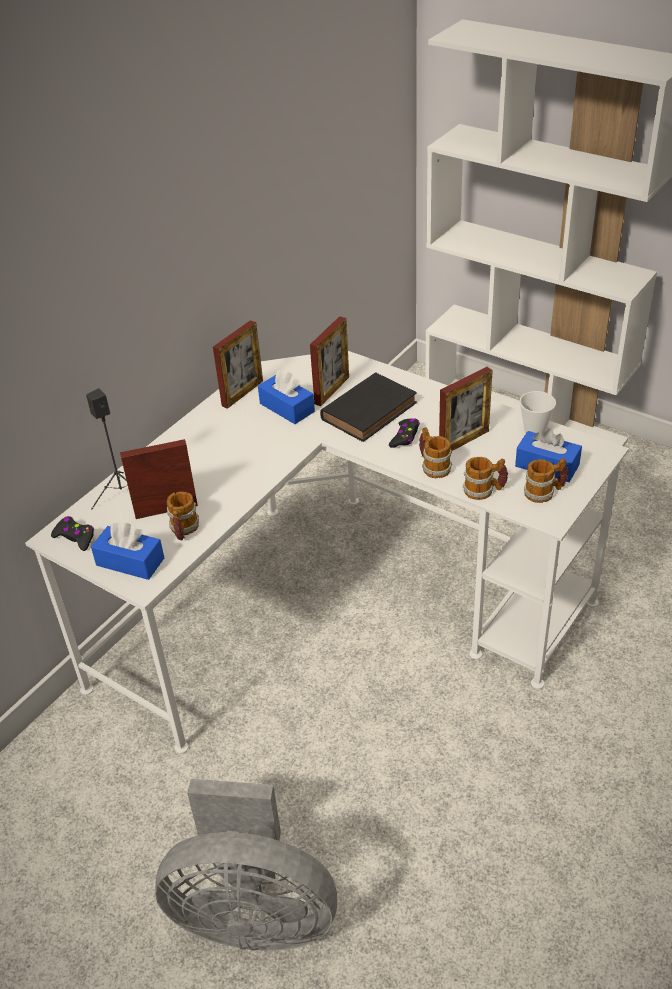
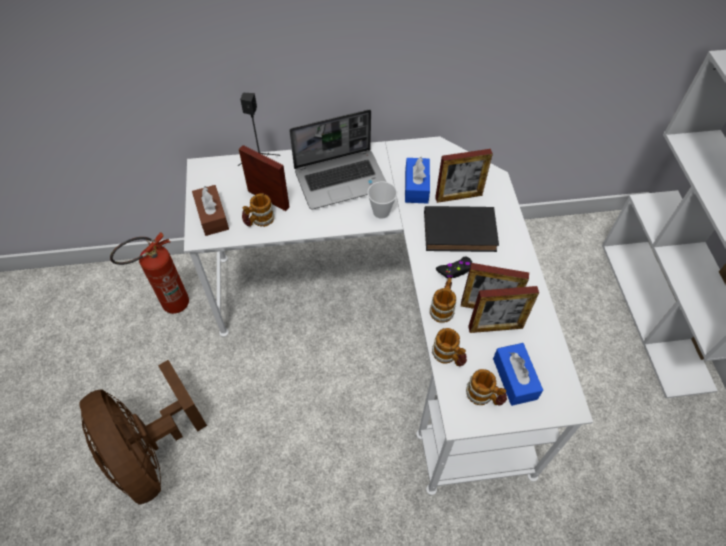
camera: 45 degrees right, 15 degrees up
(75, 537) = (209, 176): black game controller -> none
(84, 781) = (169, 306): none -> fire extinguisher
(130, 562) = (212, 216): blue tissue box -> brown tissue box
(213, 448) = (341, 179): none -> laptop
(242, 393) = (406, 154): picture frame -> picture frame (495, 327)
(253, 913) = (151, 451): grey fan -> brown fan
(534, 431) = (544, 344): cup -> cup (381, 212)

